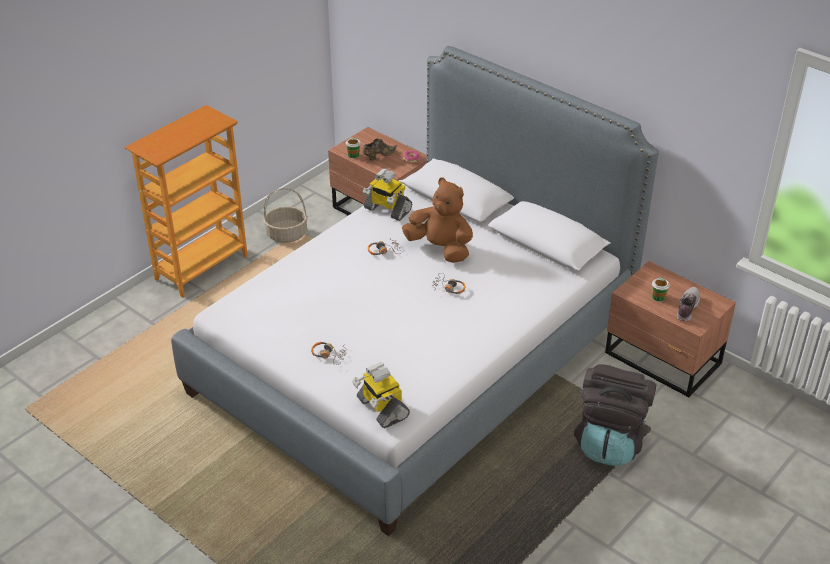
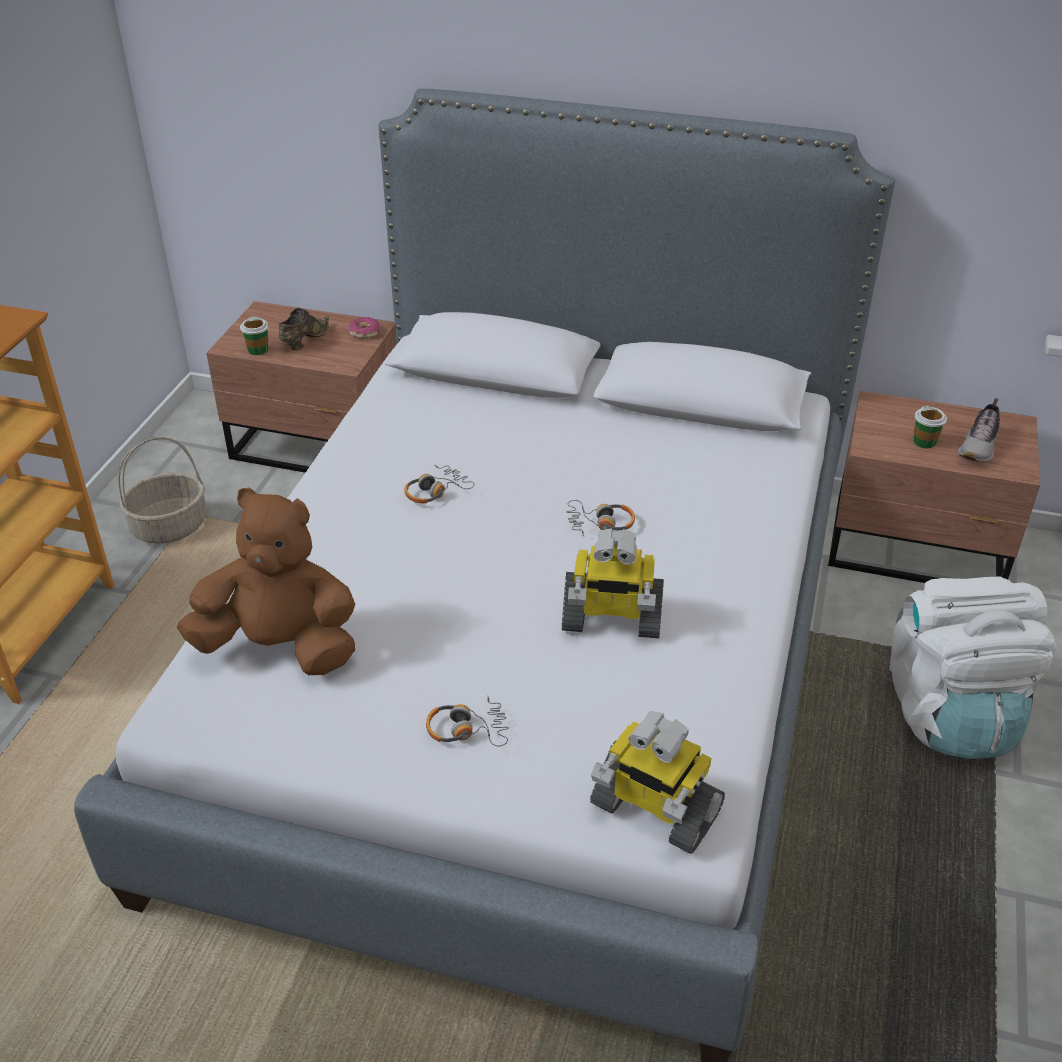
camera: 25 degrees left, 0 degrees up
(387, 210) = (391, 419): toy robot -> toy robot (611, 619)
(440, 248) = (533, 459): brown plush toy -> brown plush toy (280, 647)
(610, 441) = (951, 713): black backpack -> white backpack
(686, 308) = (979, 446): shoe -> shoe turned 150 degrees counterclockwise

